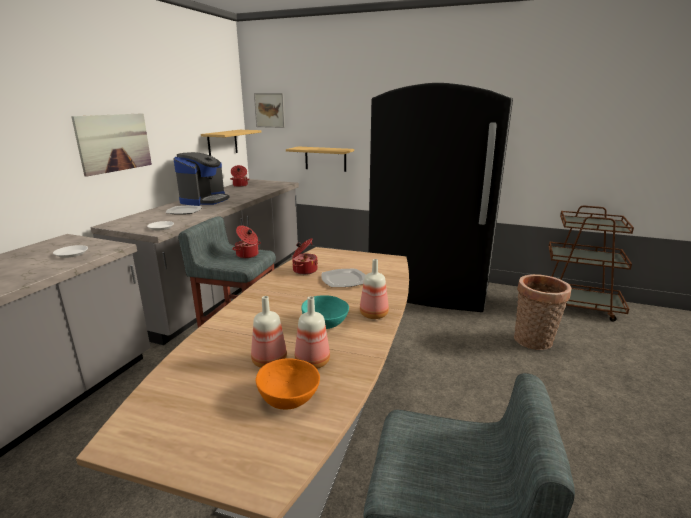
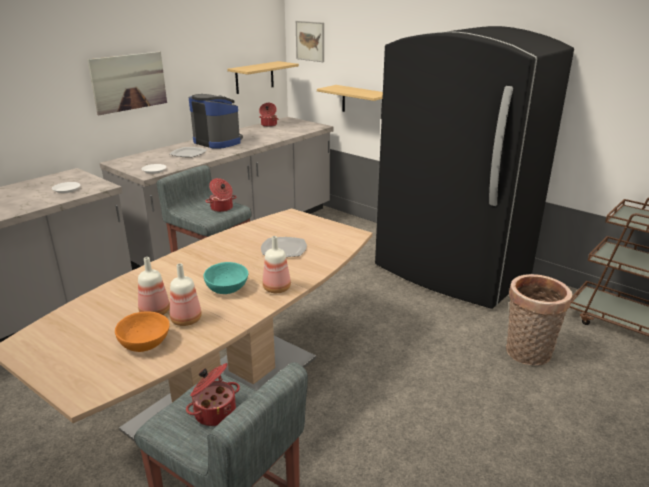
camera: 20 degrees right, 5 degrees up
(204, 200) = (218, 142): coffee machine -> coffee machine turned 90 degrees counterclockwise
(304, 270) = (257, 233): cooking pot -> cooking pot (214, 412)

